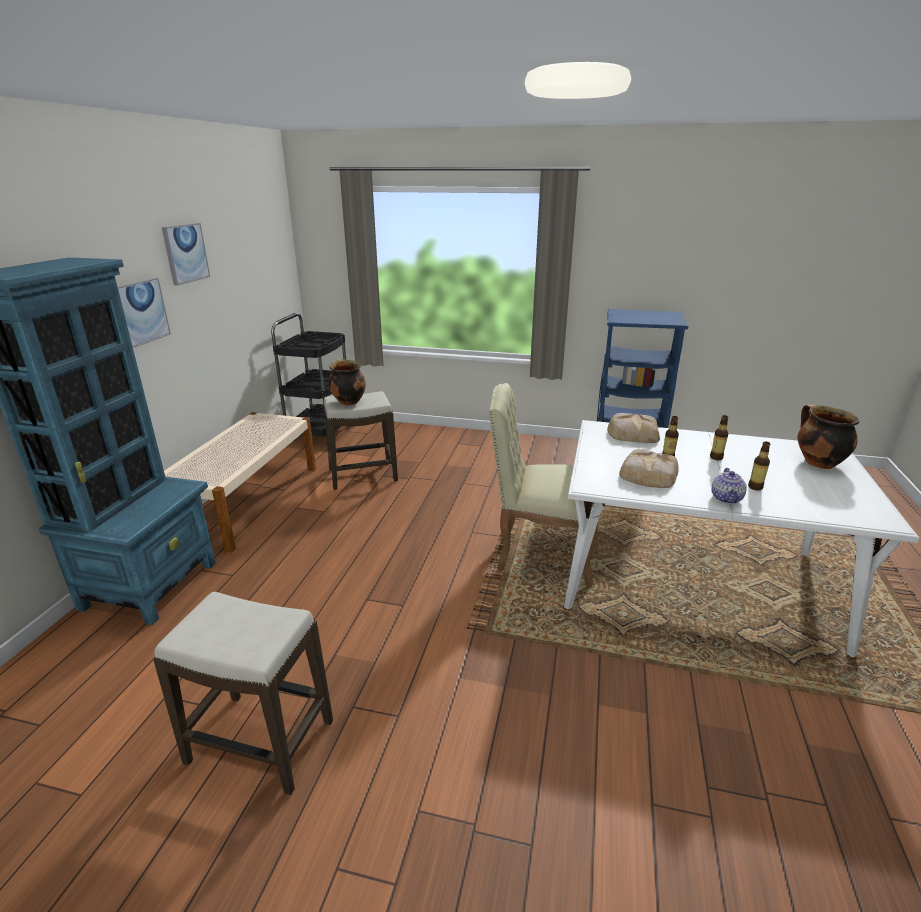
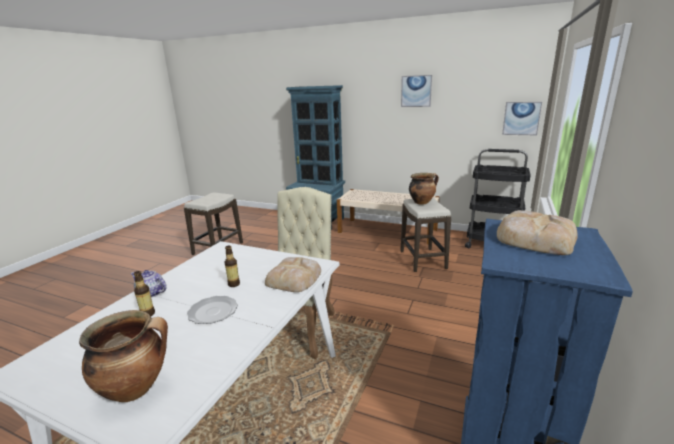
camera: 100 degrees right, 5 degrees down
(141, 312) = (375, 115): picture -> picture (521, 118)
(647, 474) = (216, 269): bread -> bread (534, 238)
(716, 457) = (213, 311): bottle -> plate

